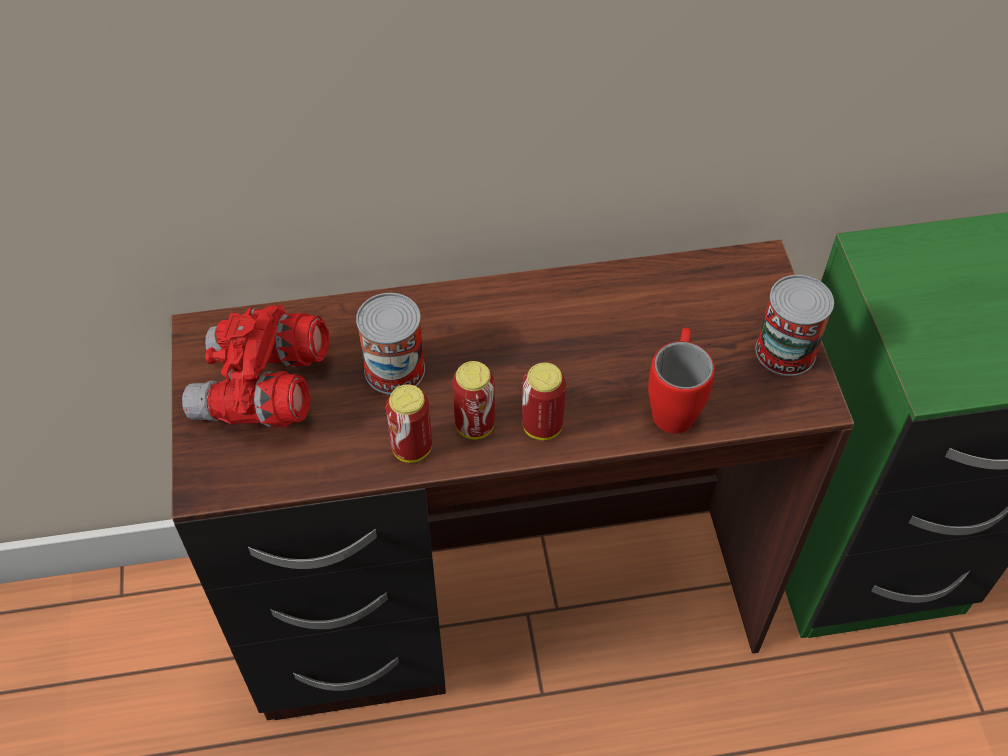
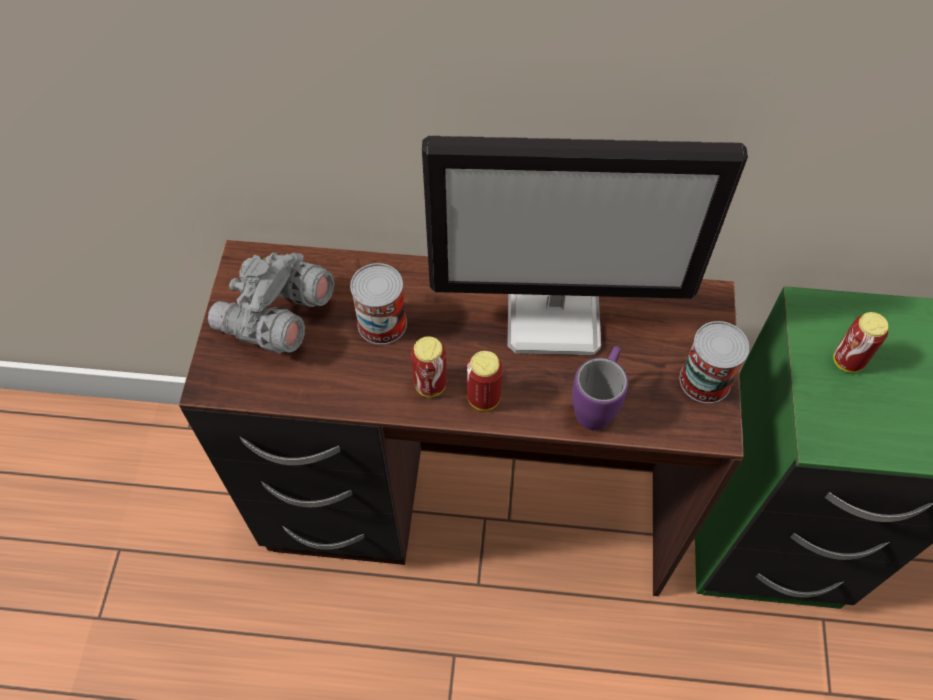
camera: 15 degrees right, 5 degrees up
(263, 391) = (276, 318): red binoculars -> grey binoculars
(412, 448) = (375, 392): can -> can (848, 361)
(595, 316) = (555, 314): none -> monitor
(674, 404) = (597, 404): red mug -> purple mug

